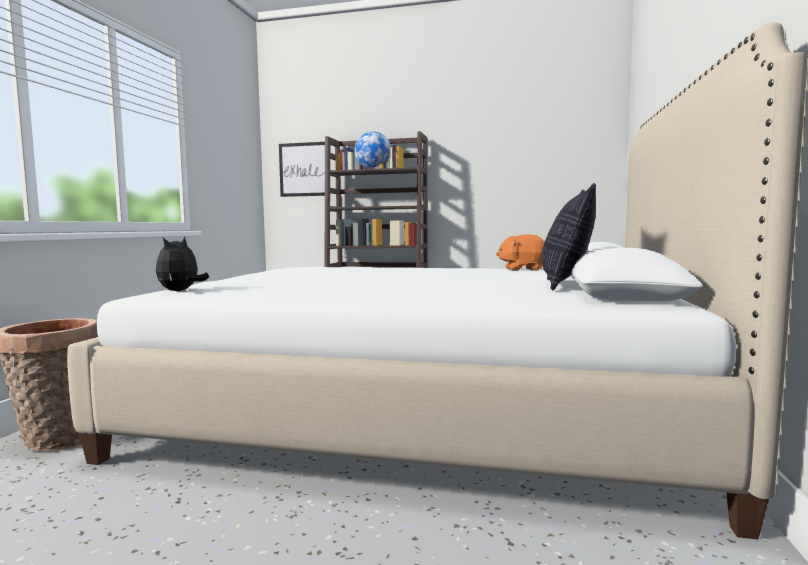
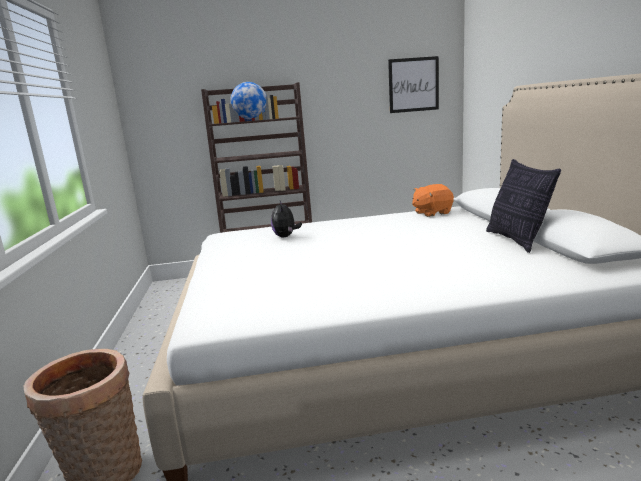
camera: 20 degrees left, 10 degrees up
(180, 291) = (223, 309): plush toy -> plush toy (286, 236)
(304, 169) = (171, 120): picture -> picture (413, 85)

